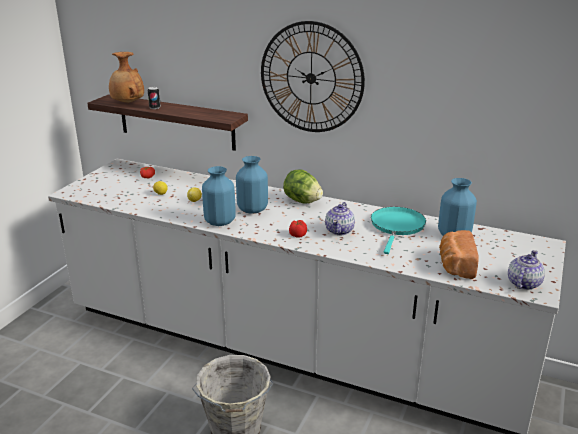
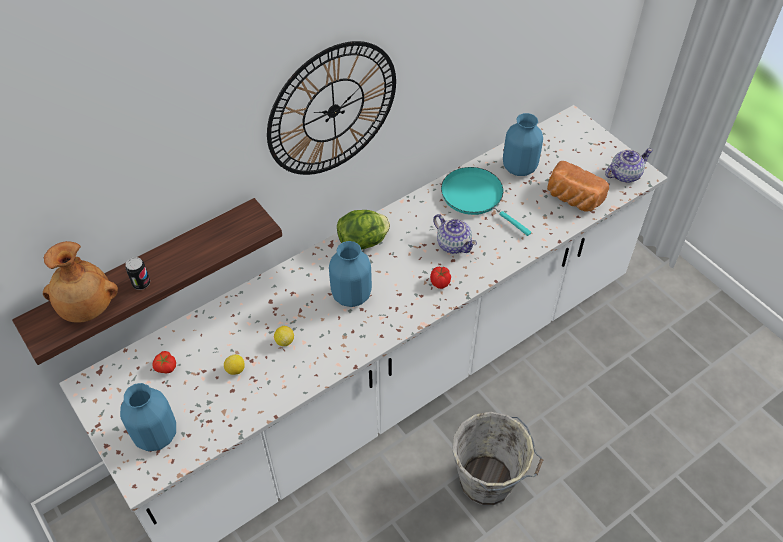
camera: 60 degrees left, 25 degrees up
(220, 222) = (361, 338): blue vase -> blue vase (157, 435)
(523, 283) = (624, 175): teapot -> teapot turned 90 degrees clockwise

